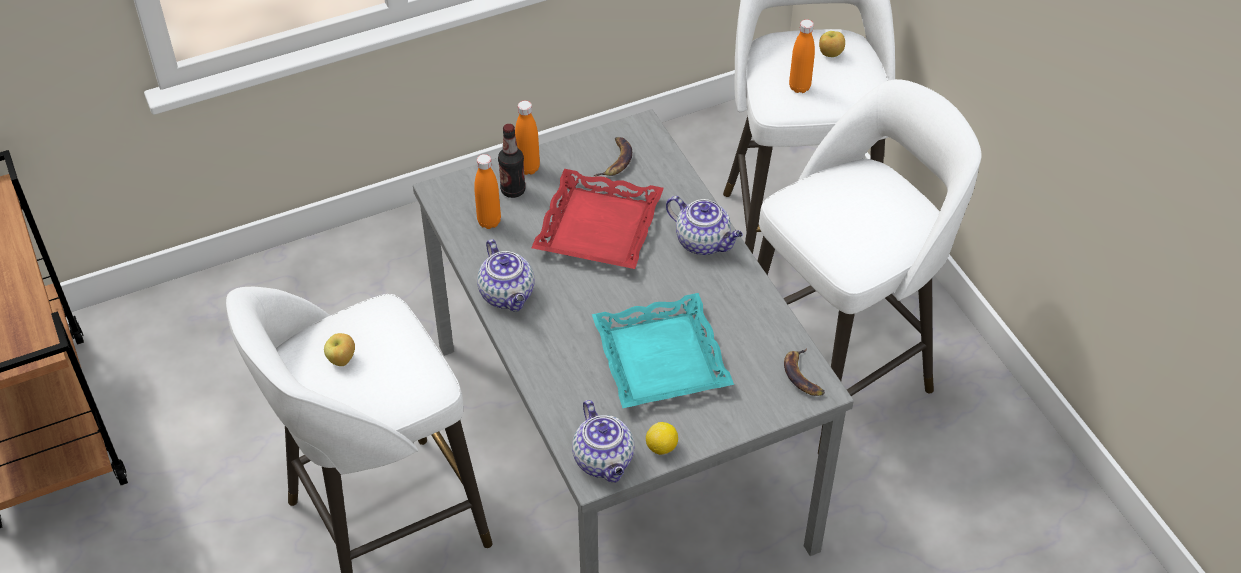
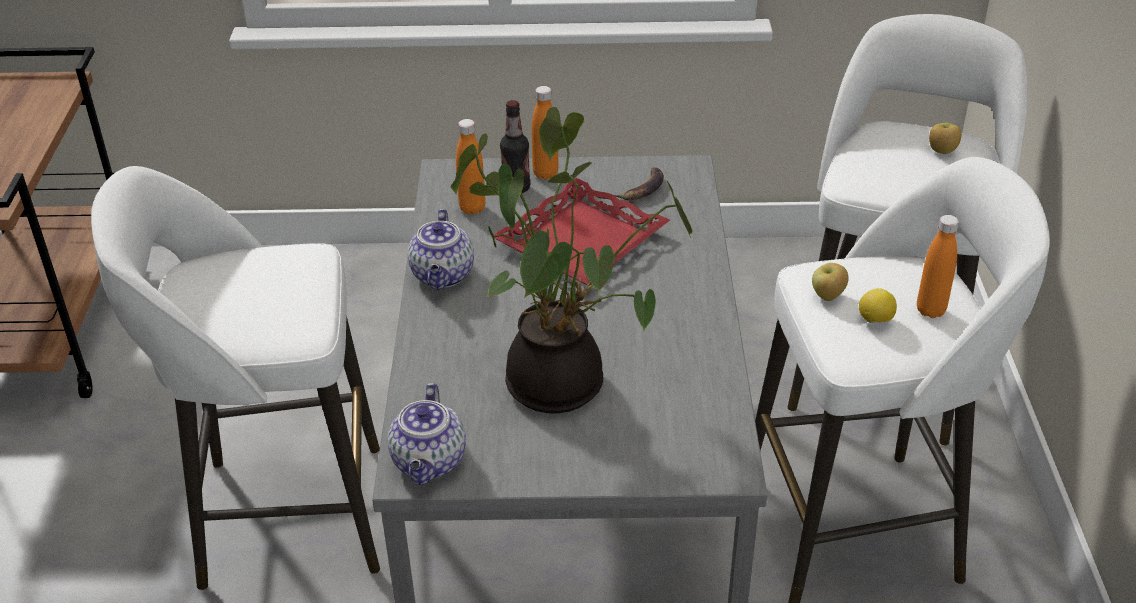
camera: 25 degrees right, 10 degrees down
(342, 360) = (234, 284): apple -> apple (828, 296)
(660, 359) = (562, 381): turquoise tray -> potted plant
(661, 448) = (503, 470): lemon -> lemon (875, 320)
(704, 242) = (688, 285): teapot -> none
(799, 87) = (887, 172): orange bottle -> orange bottle (930, 310)
(803, 376) = (719, 449): banana -> none

